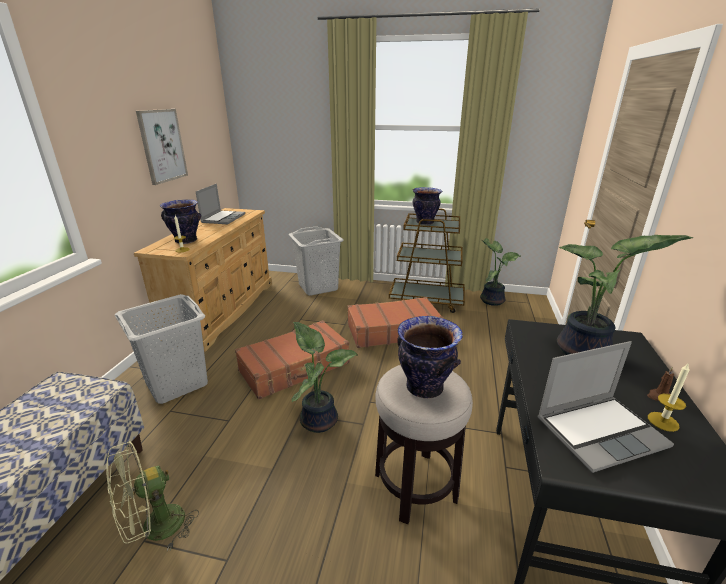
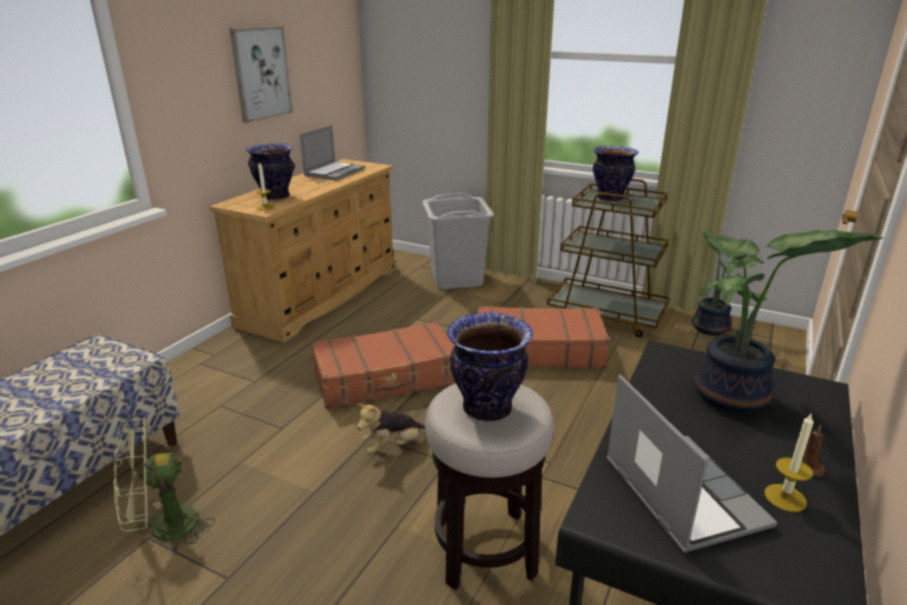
camera: 15 degrees right, 0 degrees up
(176, 383) = (237, 375): grey laundry basket -> none
(320, 419) = (393, 446): potted plant -> plush toy
(600, 431) = (680, 492): laptop -> laptop turned 105 degrees counterclockwise

